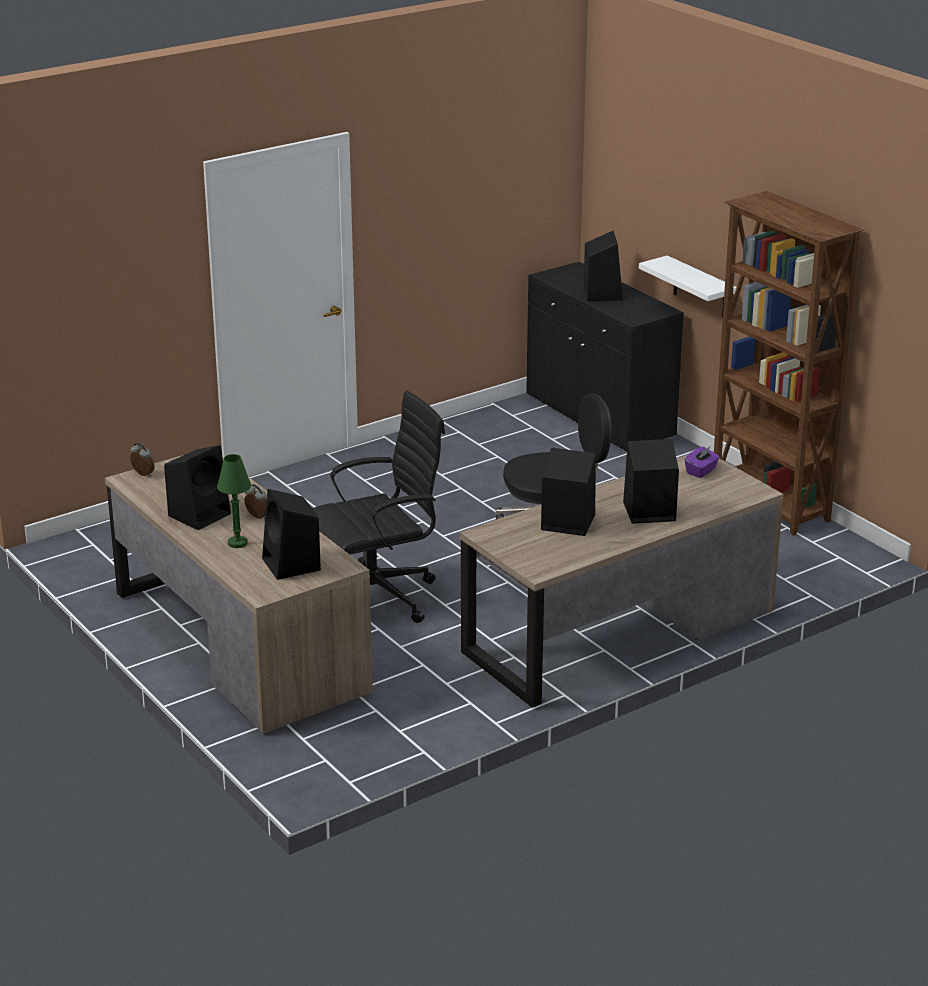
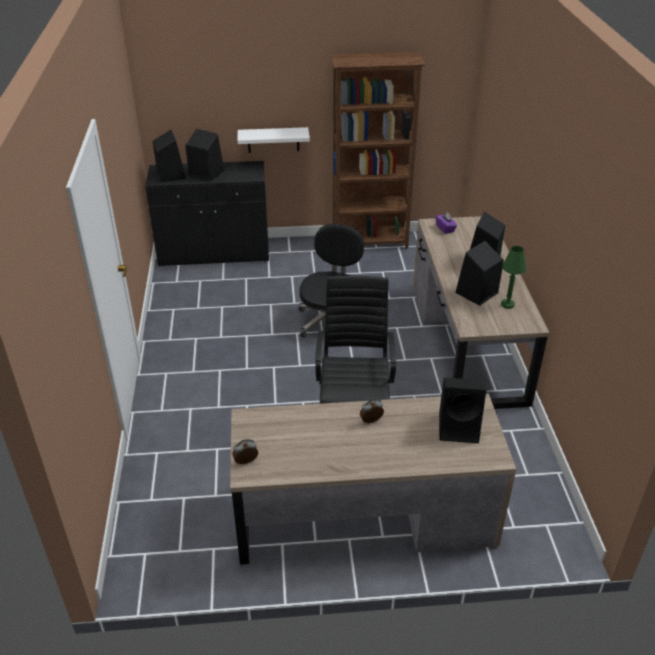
camera: 60 degrees left, 10 degrees up
(200, 514) = (343, 450): black speaker -> black speaker (170, 174)
(237, 543) = (406, 445): green table lamp -> green table lamp (507, 304)

